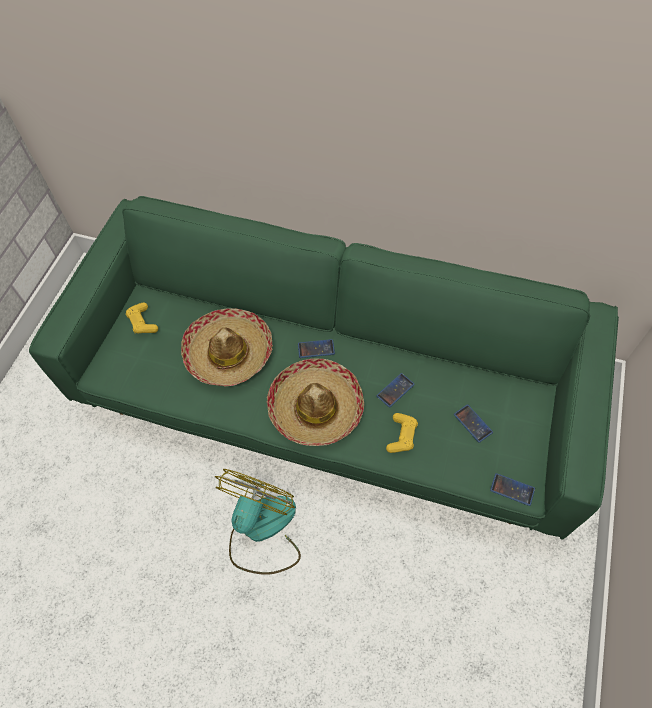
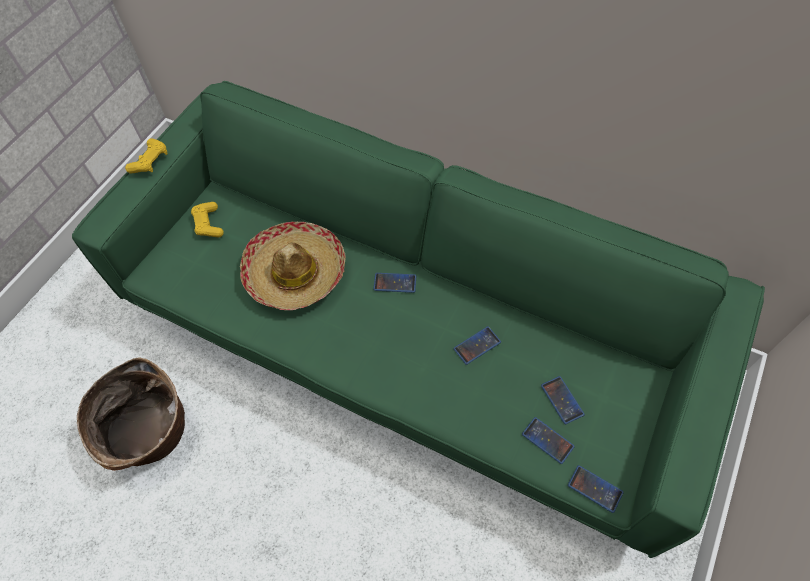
camera: 10 degrees right, 0 degrees up
(122, 516) = (153, 436): none -> basket
(261, 530) = (302, 480): fan -> none
(315, 407) = (380, 351): hat -> none
(401, 436) = (473, 401): yellow game controller -> yellow game controller (150, 161)
(467, 457) = (547, 440): none -> phone

